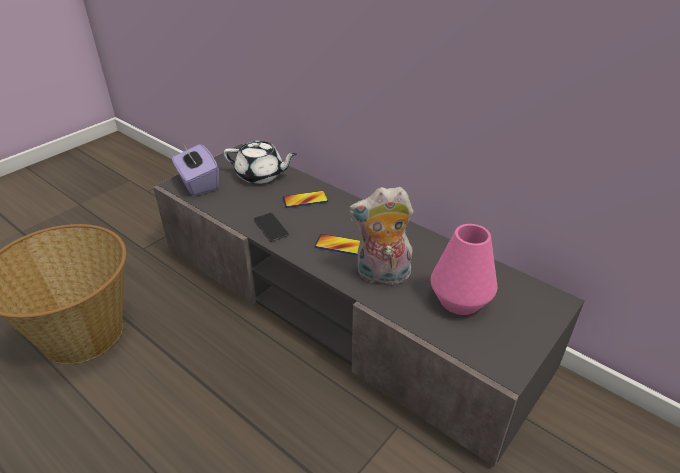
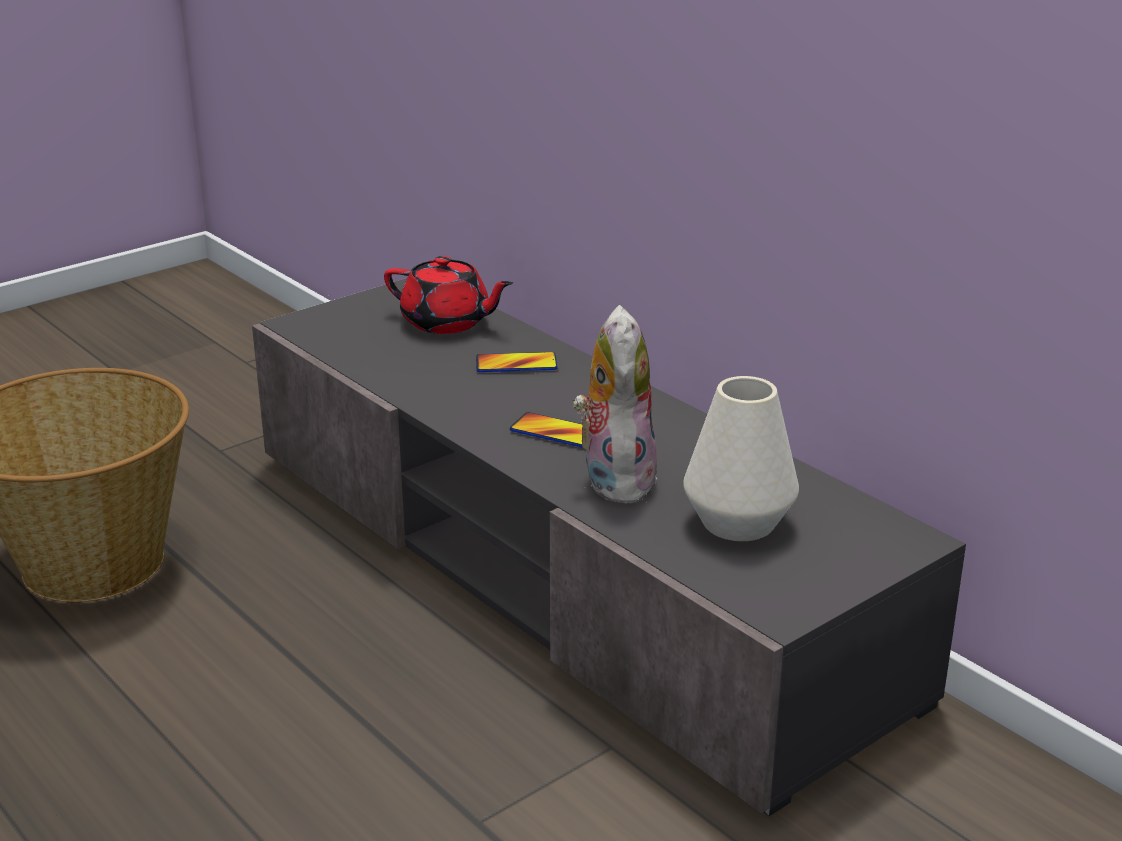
camera: 10 degrees right, 10 degrees down
(198, 183) = (331, 326): purple tissue box -> none
(261, 175) = (447, 322): white teapot -> red teapot
(271, 227) = (442, 398): phone -> none
(381, 276) = (614, 478): plush toy -> plush toy turned 75 degrees clockwise
(460, 300) = (738, 522): pink vase -> white vase

